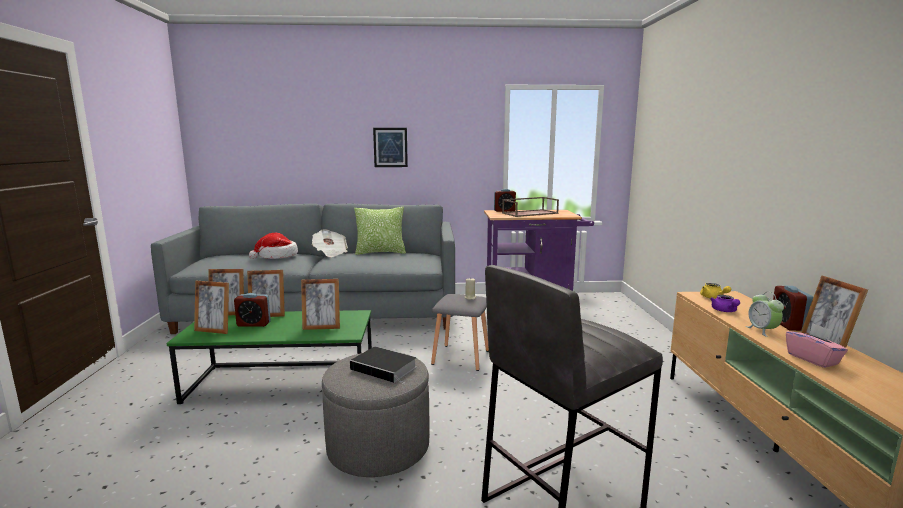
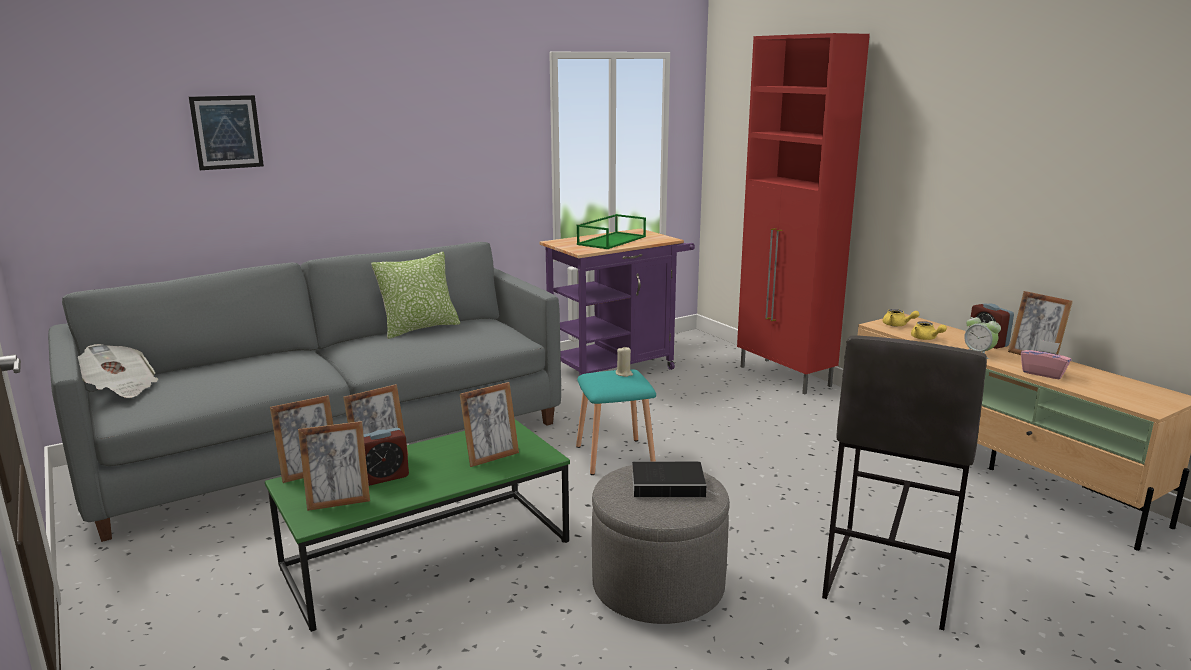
camera: 30 degrees left, 5 degrees up
(277, 256) = (268, 364): hat -> none
(330, 253) = (347, 342): newspaper -> newspaper (120, 388)
(390, 147) = (390, 155): picture -> picture (227, 132)
(462, 357) = (616, 456): grey stool -> turquoise stool
(504, 211) = (570, 240): alarm clock -> none
(530, 213) = (611, 240): brown tray -> green tray
(653, 334) = (785, 377): none -> red cabinet
(725, 311) = (926, 338): purple teapot -> yellow teapot

